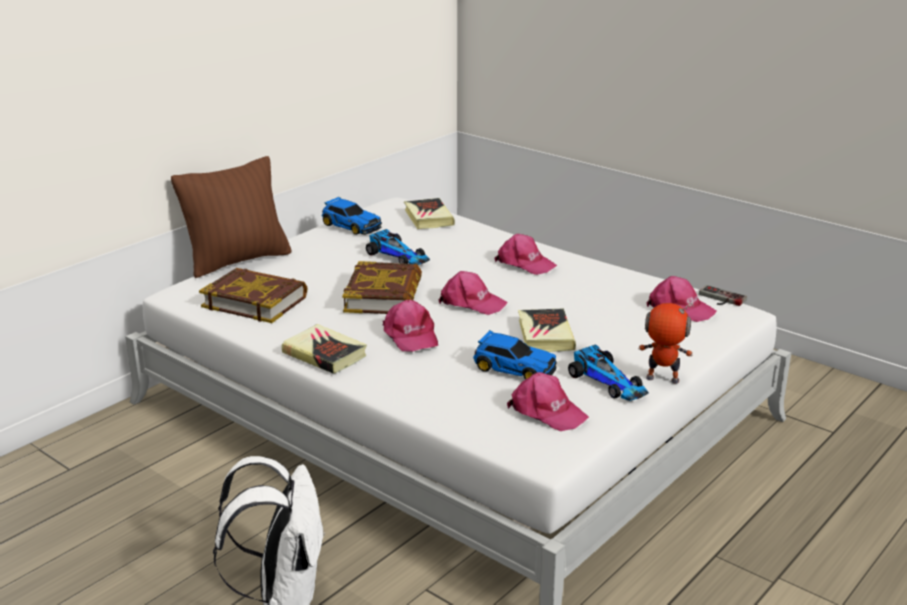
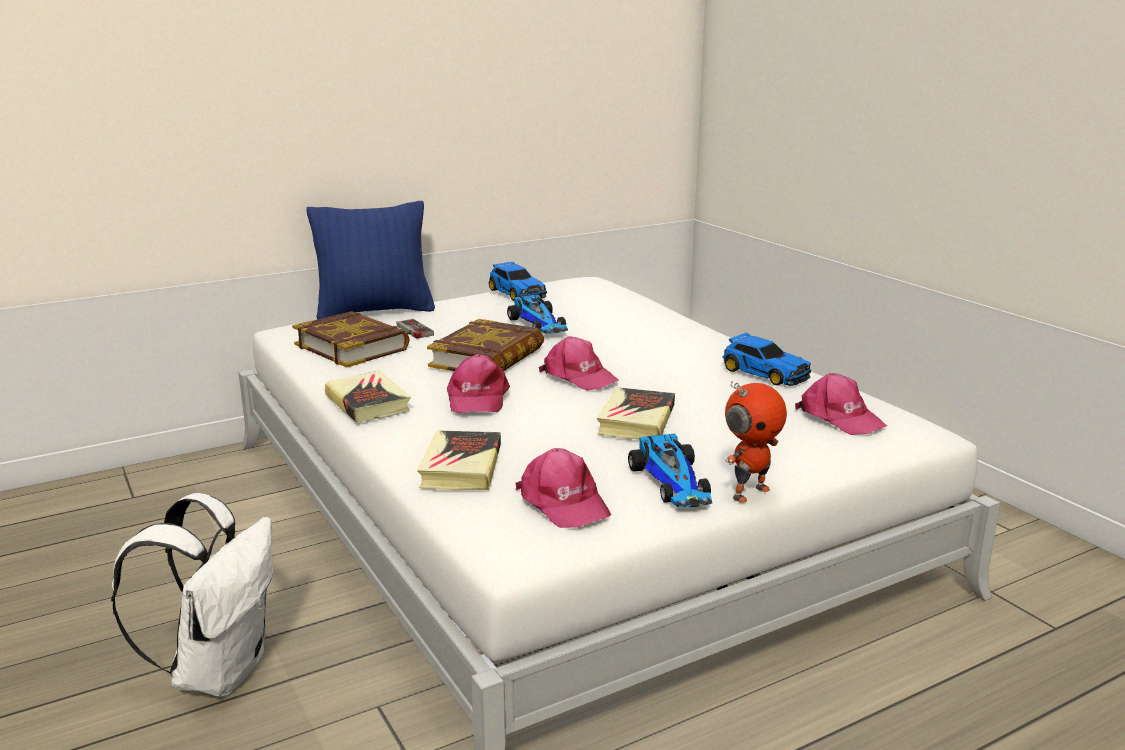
camera: 20 degrees right, 5 degrees down
(238, 261) = (375, 311): brown pillow -> blue pillow
(428, 218) = (606, 295): book -> book (461, 467)
(513, 368) = (565, 448): toy car -> toy car (764, 373)
(525, 263) = (680, 348): pink cap -> none
(662, 380) = (749, 492): toy robot -> toy robot turned 105 degrees clockwise
(720, 299) = (904, 415): game controller -> game controller (409, 331)

